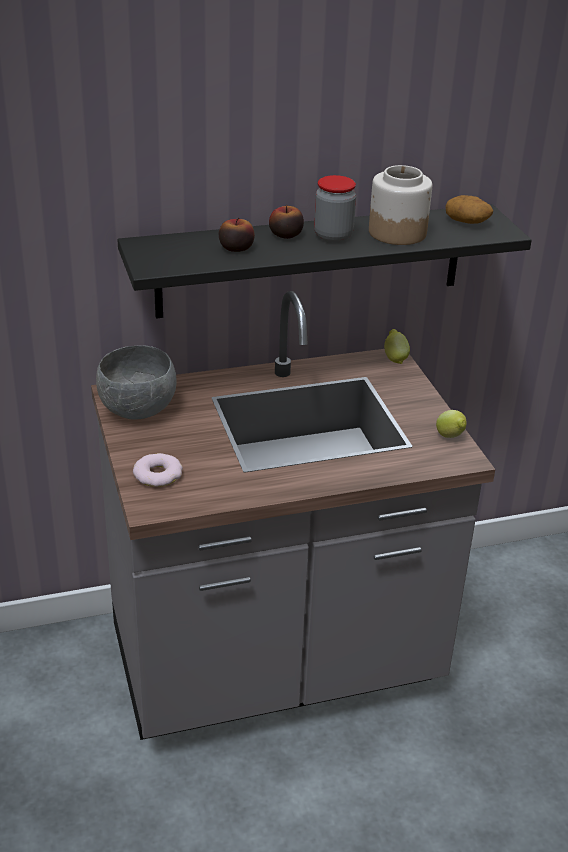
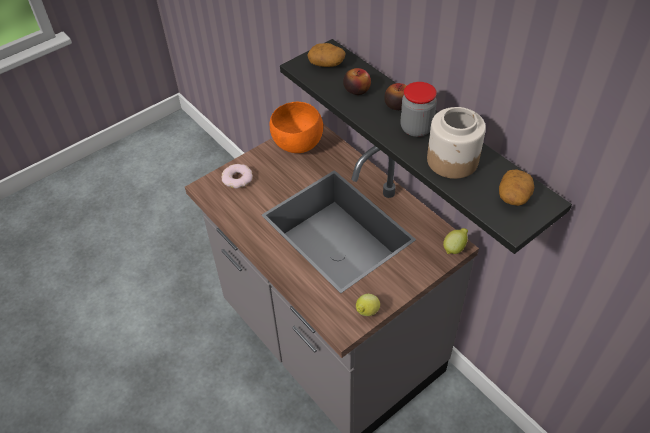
camera: 70 degrees right, 15 degrees up
(139, 411) = (297, 145): grey bowl -> orange bowl
(166, 252) = (327, 63): none -> potato

